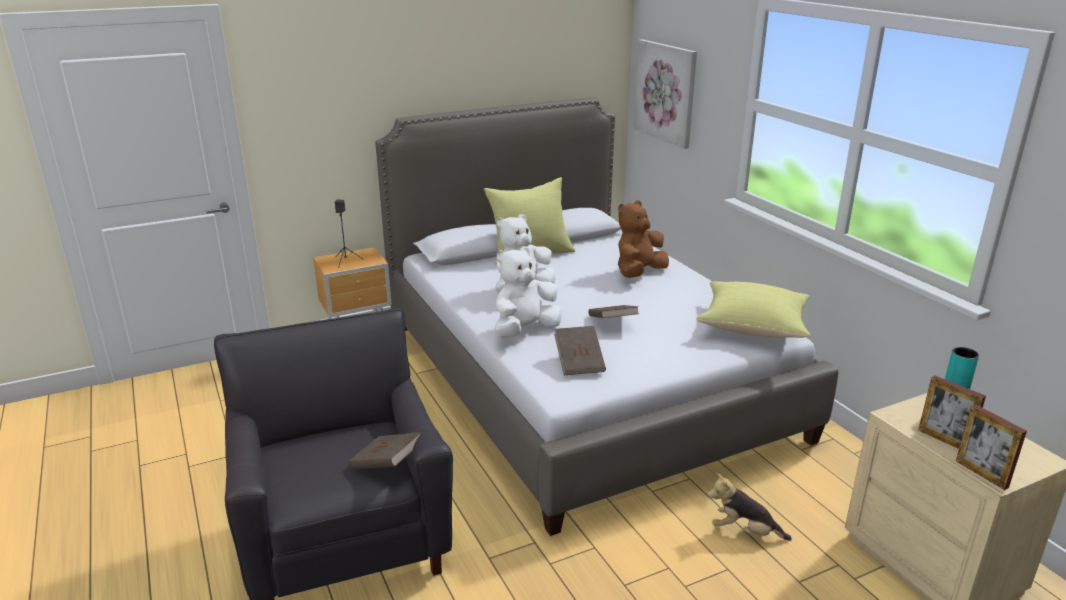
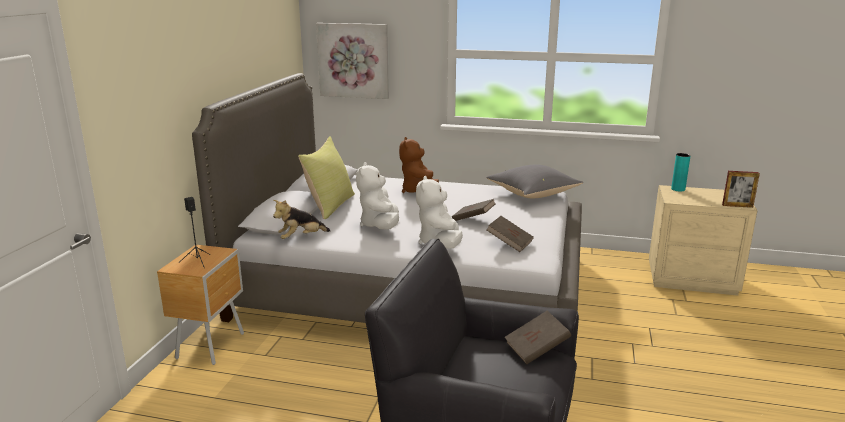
camera: 50 degrees left, 5 degrees down
(744, 531) = (624, 309): plush toy -> plush toy (301, 238)
(754, 327) = (533, 194): yellow pillow -> grey pillow
(943, 440) = (703, 200): picture frame -> none

